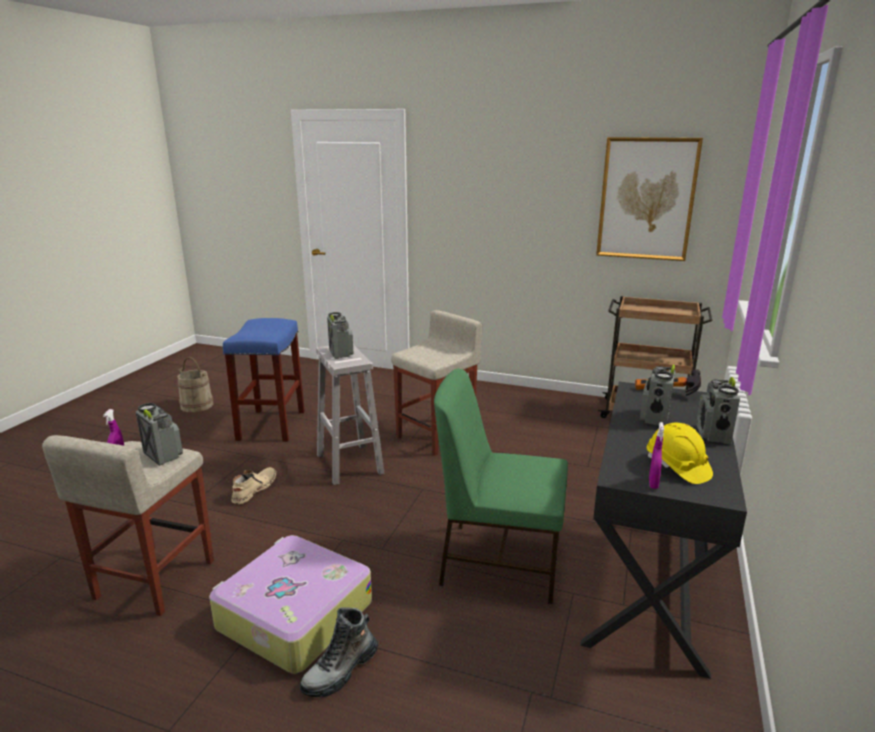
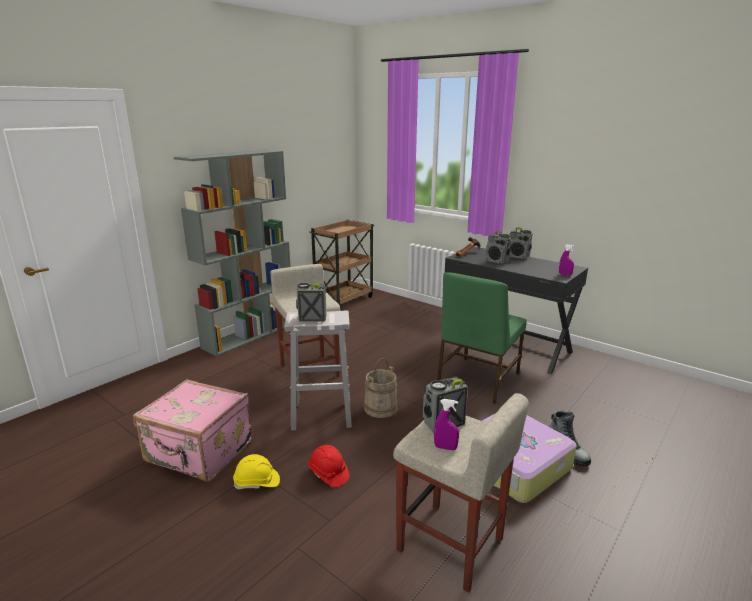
camera: 70 degrees left, 0 degrees up
(197, 405) = (63, 514): beige bucket -> beige bucket (380, 408)
(254, 489) = (328, 474): beige boot -> red hard hat
(271, 426) = (199, 453): blue stool -> pink suitcase
(485, 389) = (249, 335): none -> grey bookcase
(646, 199) = (313, 157): picture -> none
(677, 467) = (550, 268): yellow hard hat -> yellow hard hat (257, 482)

